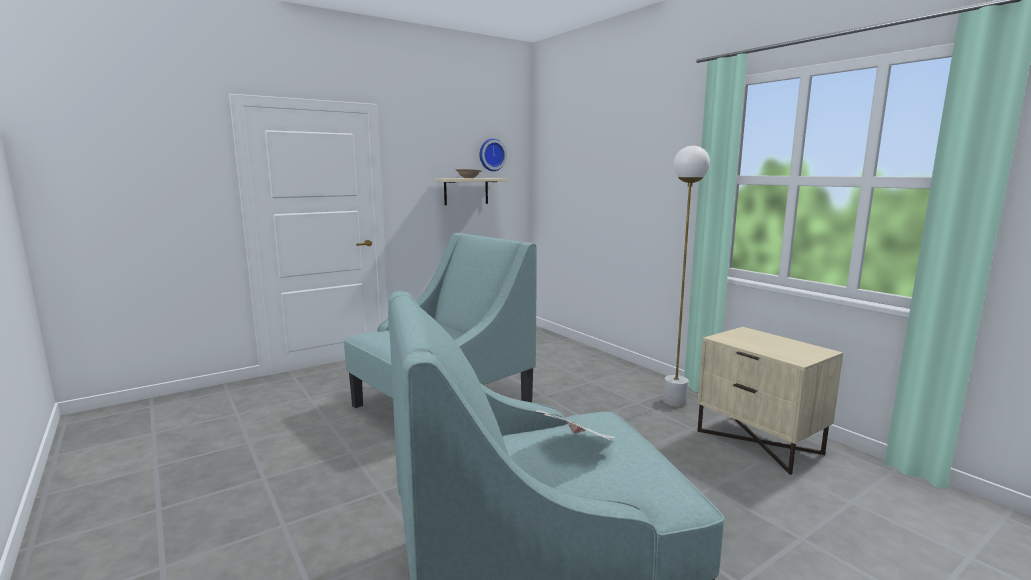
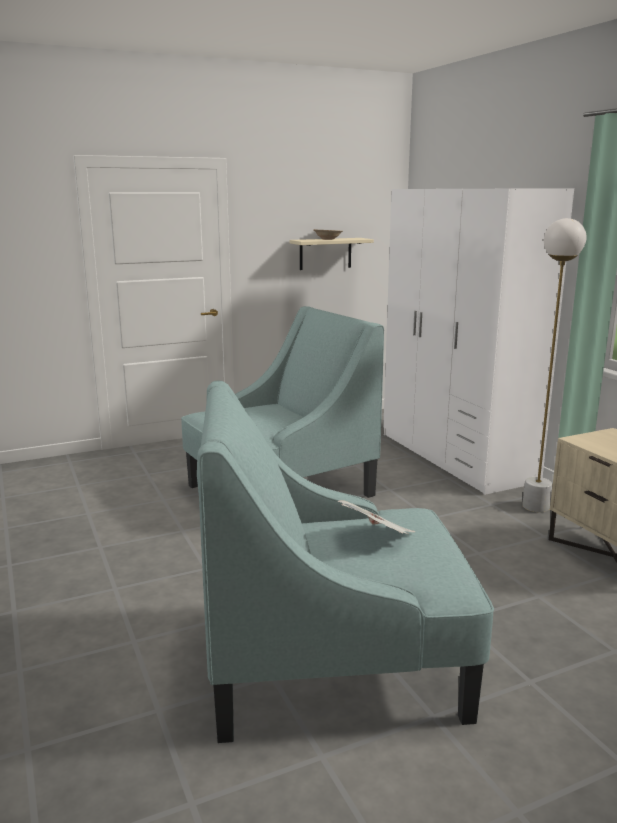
camera: 10 degrees right, 5 degrees up
(491, 155) = (356, 211): wall clock -> none
(591, 362) = (455, 456): none -> white wardrobe

